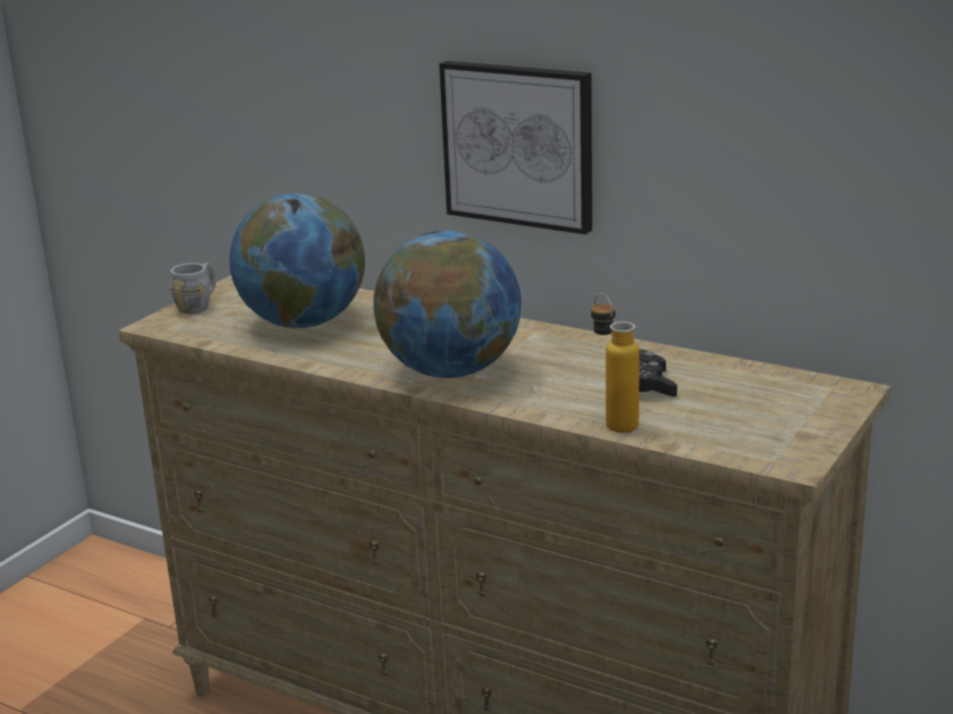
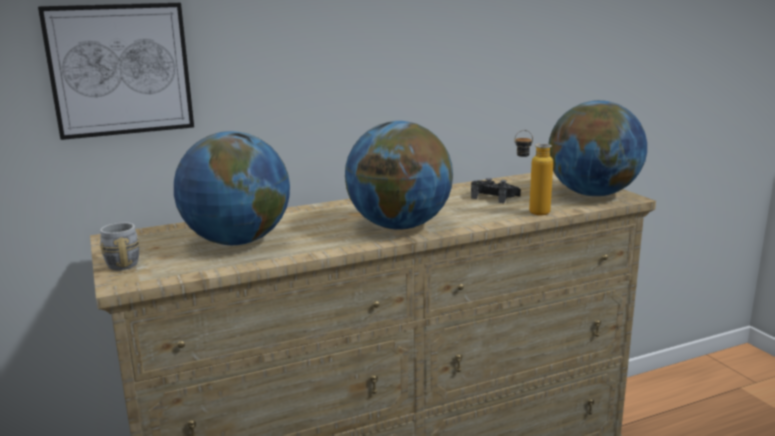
camera: 55 degrees left, 5 degrees down
(519, 145) = (342, 75): picture -> picture (120, 69)
(770, 437) = (593, 194): none -> globe

